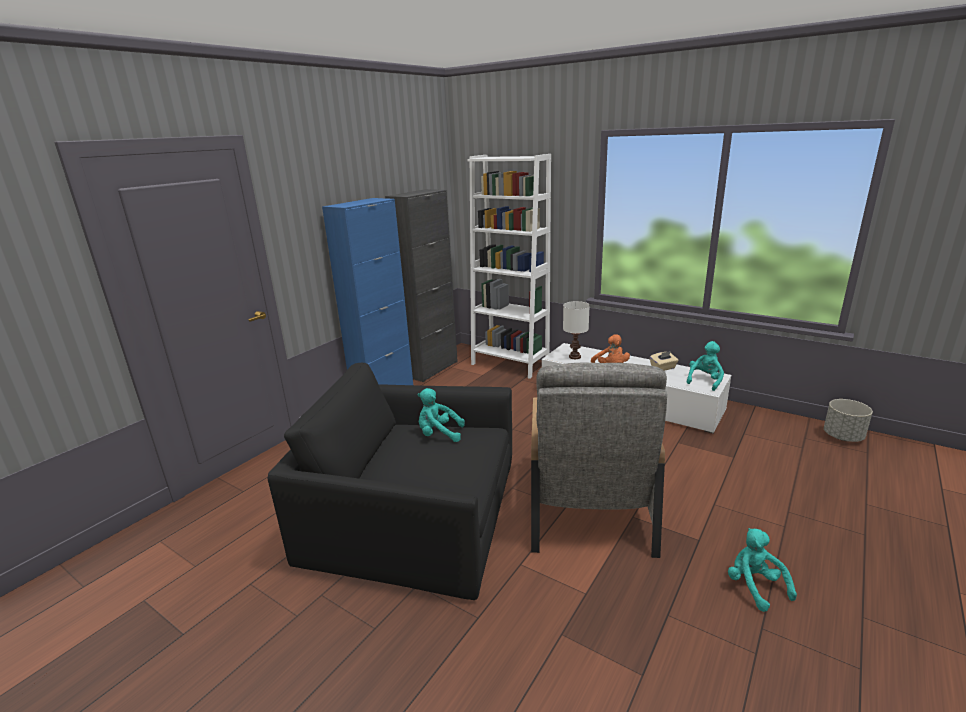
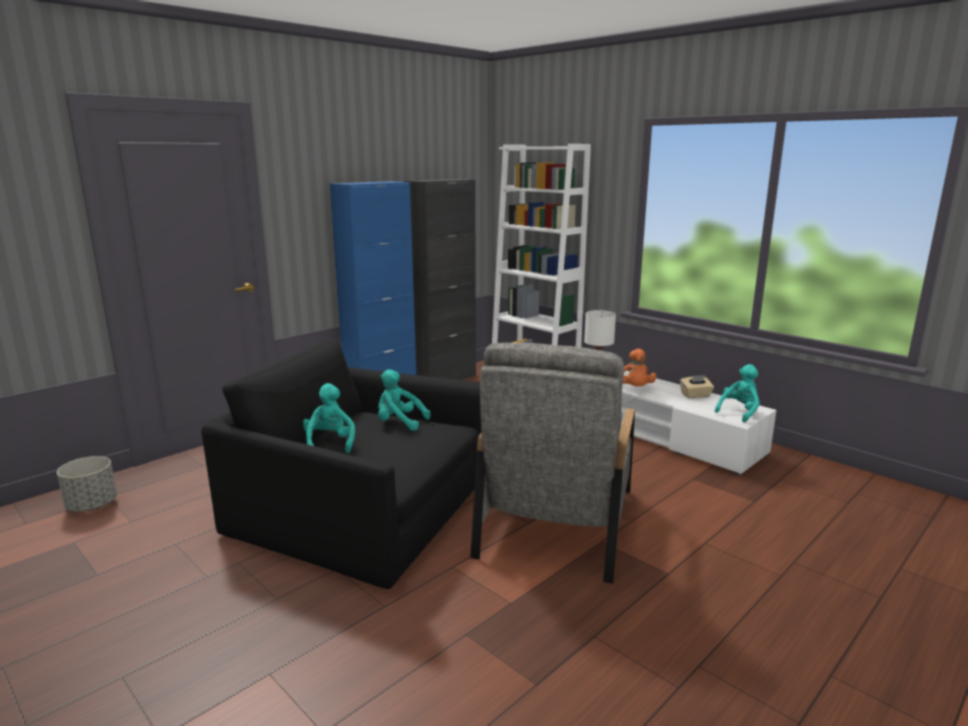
camera: 10 degrees right, 5 degrees down
(754, 586) = (711, 626): turquoise plush toy -> turquoise plush toy (330, 443)
(842, 436) = (908, 497): grey planter -> grey planter (92, 505)

